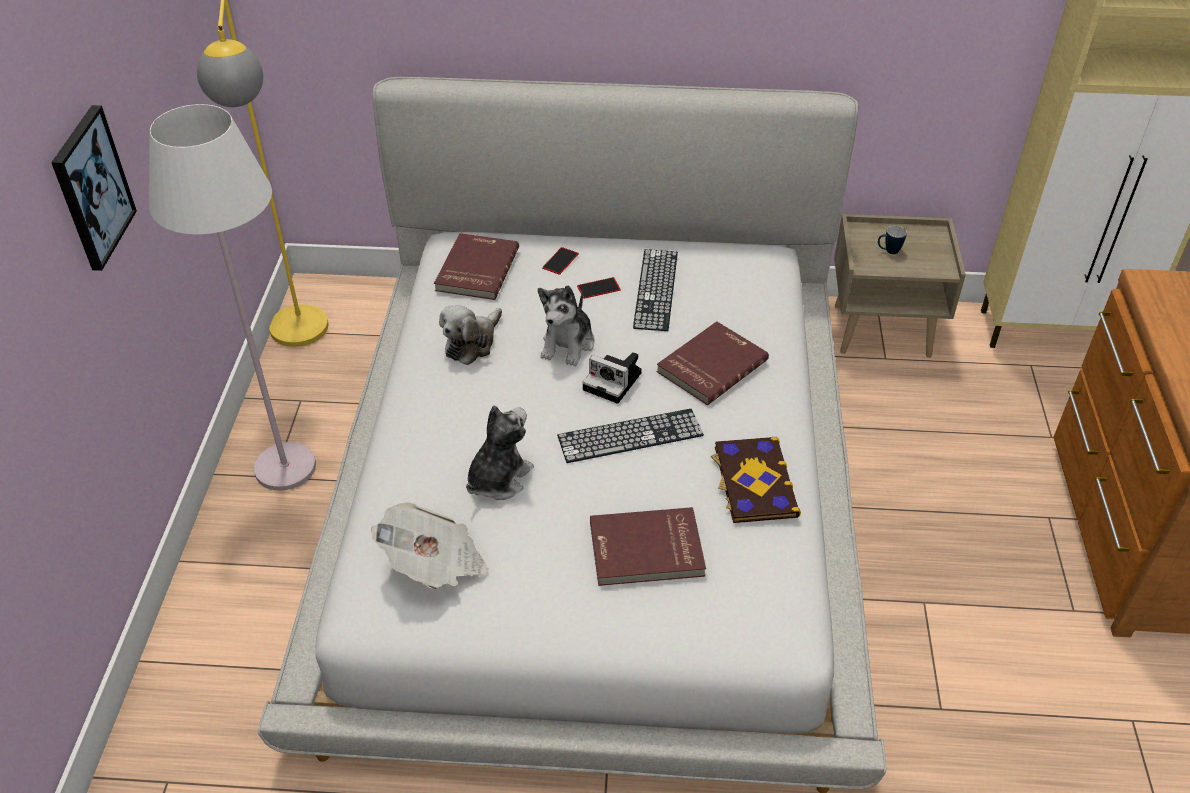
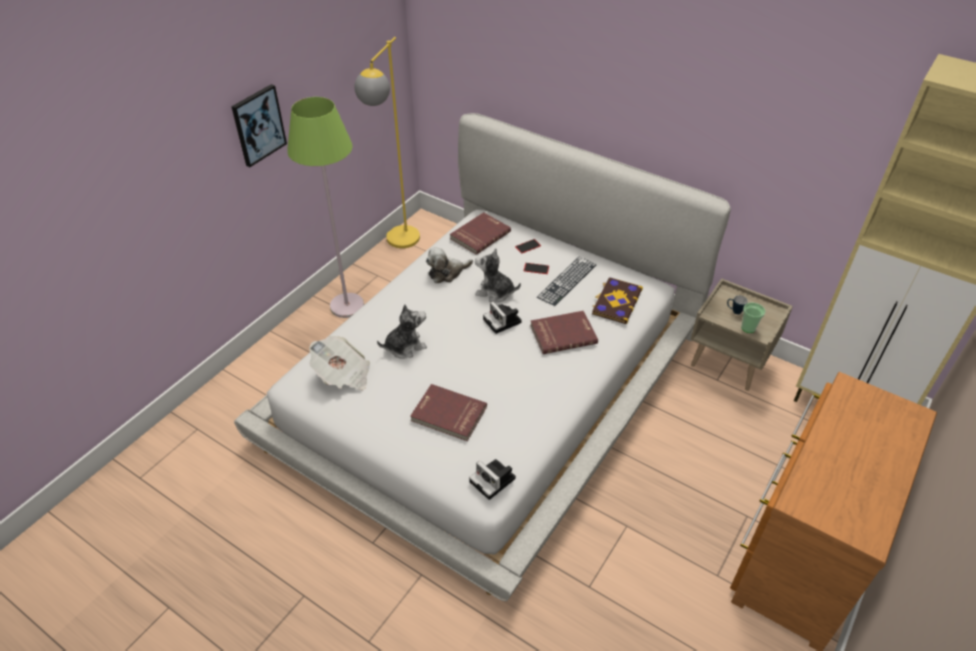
camera: 30 degrees right, 0 degrees up
(285, 468) = (347, 306): white floor lamp -> green floor lamp
(568, 344) = (495, 292): plush toy -> plush toy turned 60 degrees clockwise
(630, 435) = (488, 353): keyboard -> none
(753, 482) = (534, 405): book -> book (616, 301)
(787, 615) = (494, 481): none -> camera
(922, 266) = (748, 328): none -> cup

